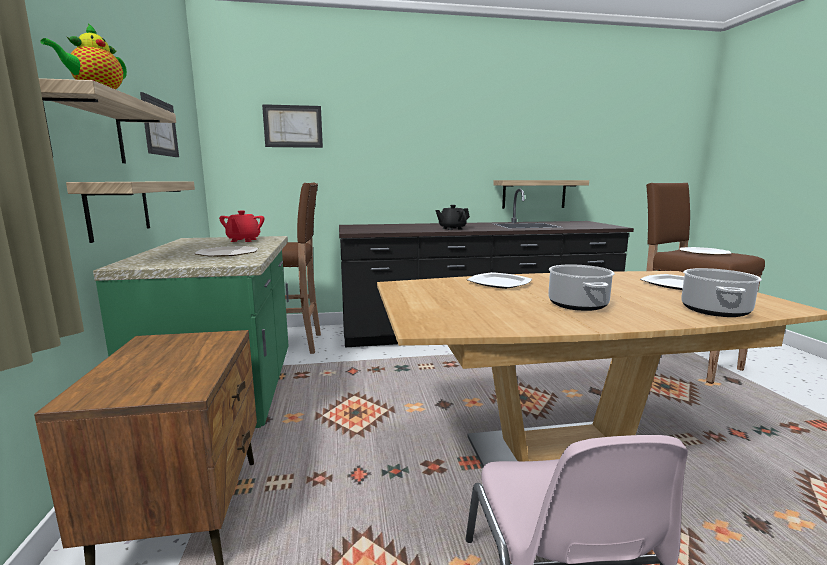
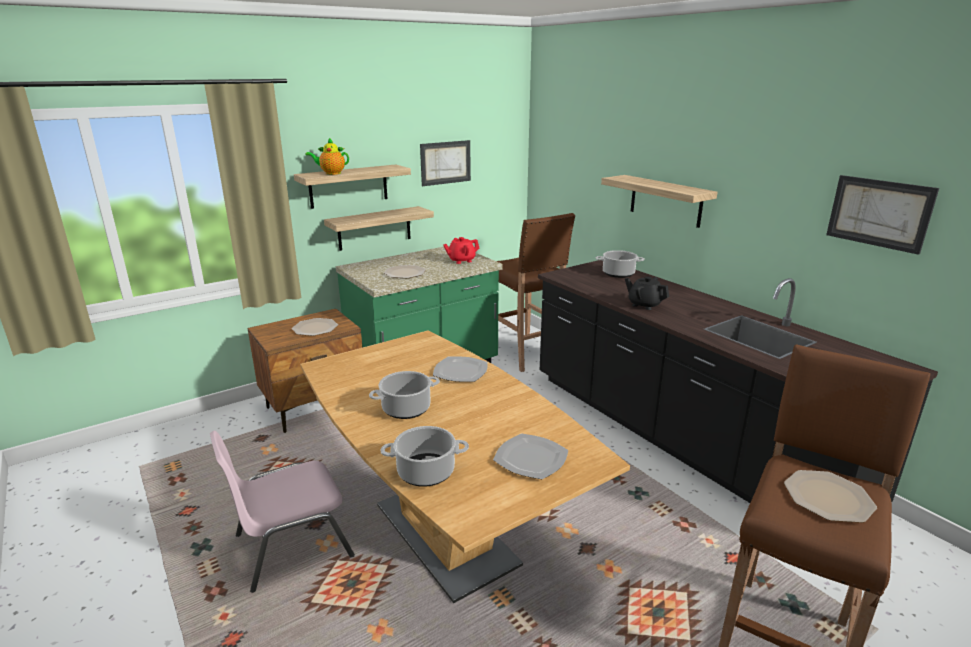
camera: 65 degrees right, 10 degrees up
(187, 354) = (315, 328): none -> plate
(293, 126) = (585, 149): picture -> picture (879, 213)
(380, 226) = (618, 274): none -> cooking pot
(534, 194) = (844, 292): shelf -> shelf (665, 201)

